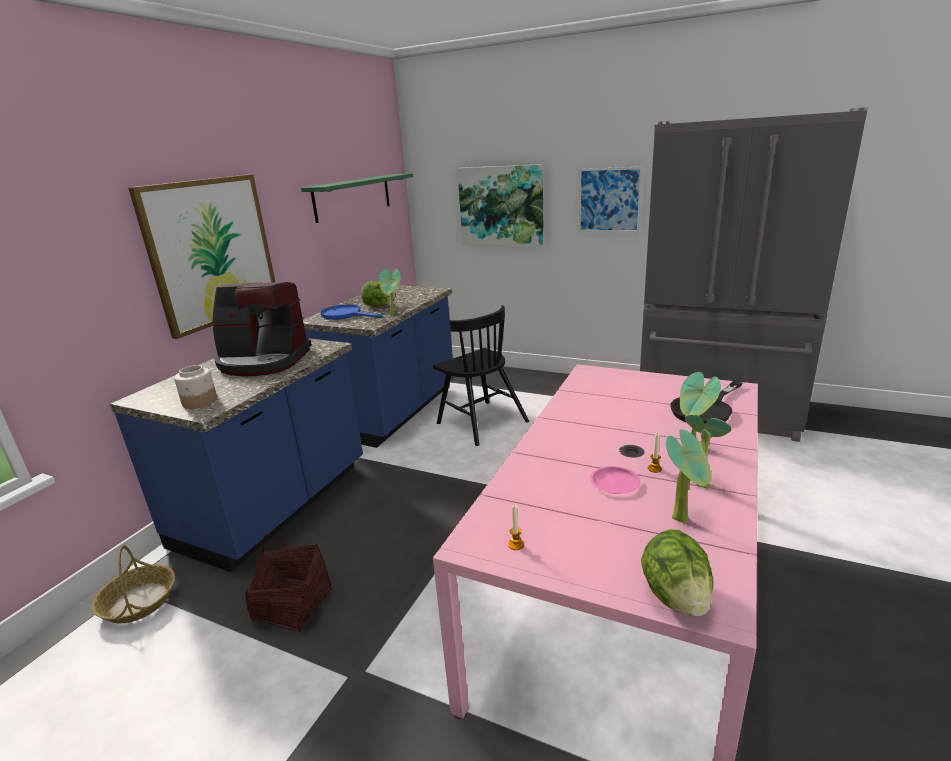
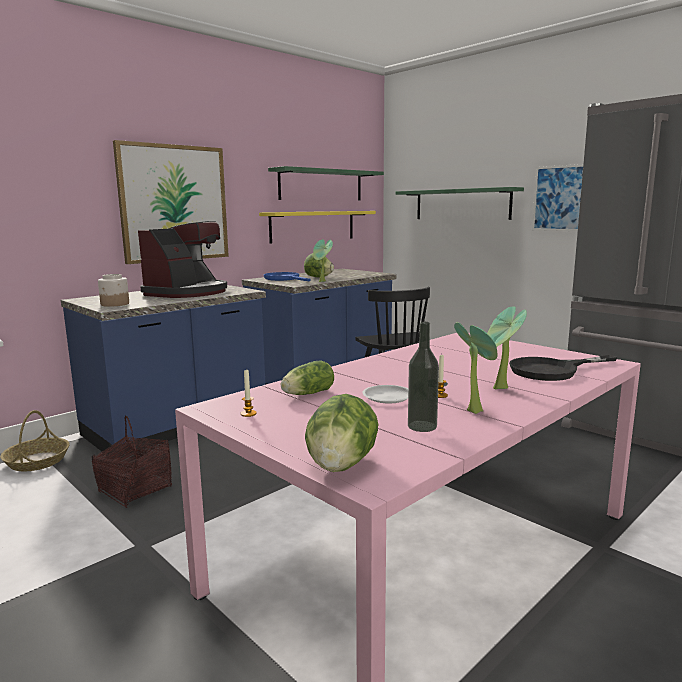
camera: 20 degrees right, 10 degrees down
(263, 361) = (187, 292): coffee machine -> coffee machine turned 90 degrees counterclockwise
(351, 244) = (313, 226): none -> yellow shelf
(501, 206) = (462, 204): picture -> green shelf
(538, 497) = (306, 394): none -> lettuce
(614, 483) = (388, 397): pink plate -> white plate
(683, 518) = (422, 426): potted plant -> bottle

